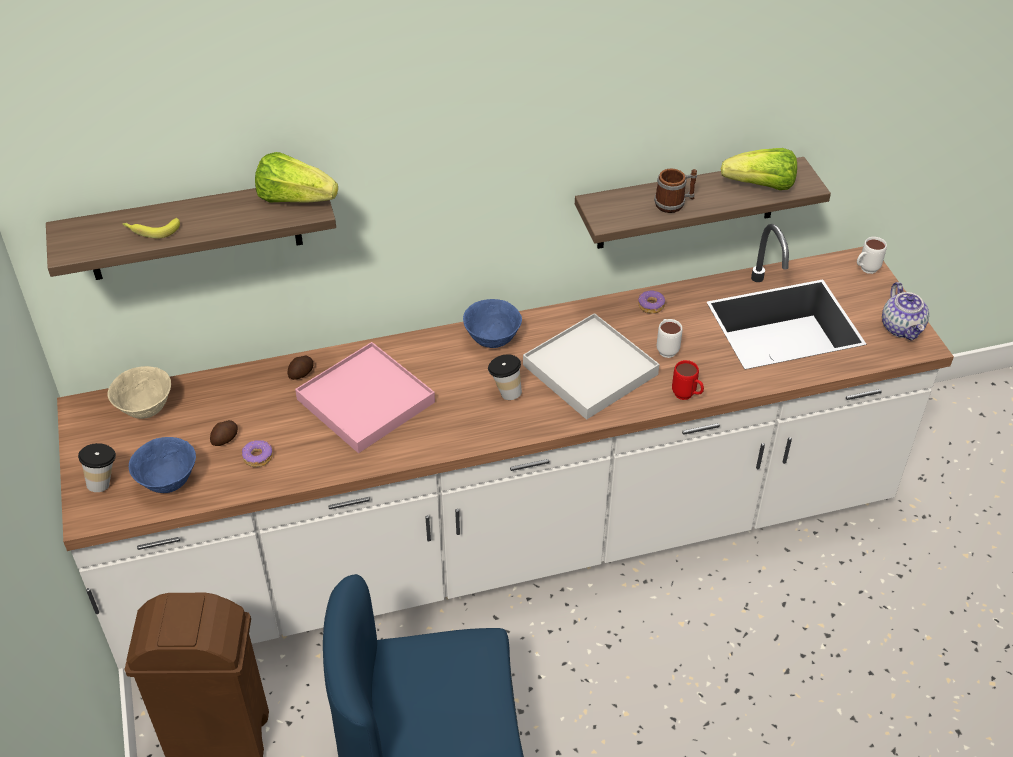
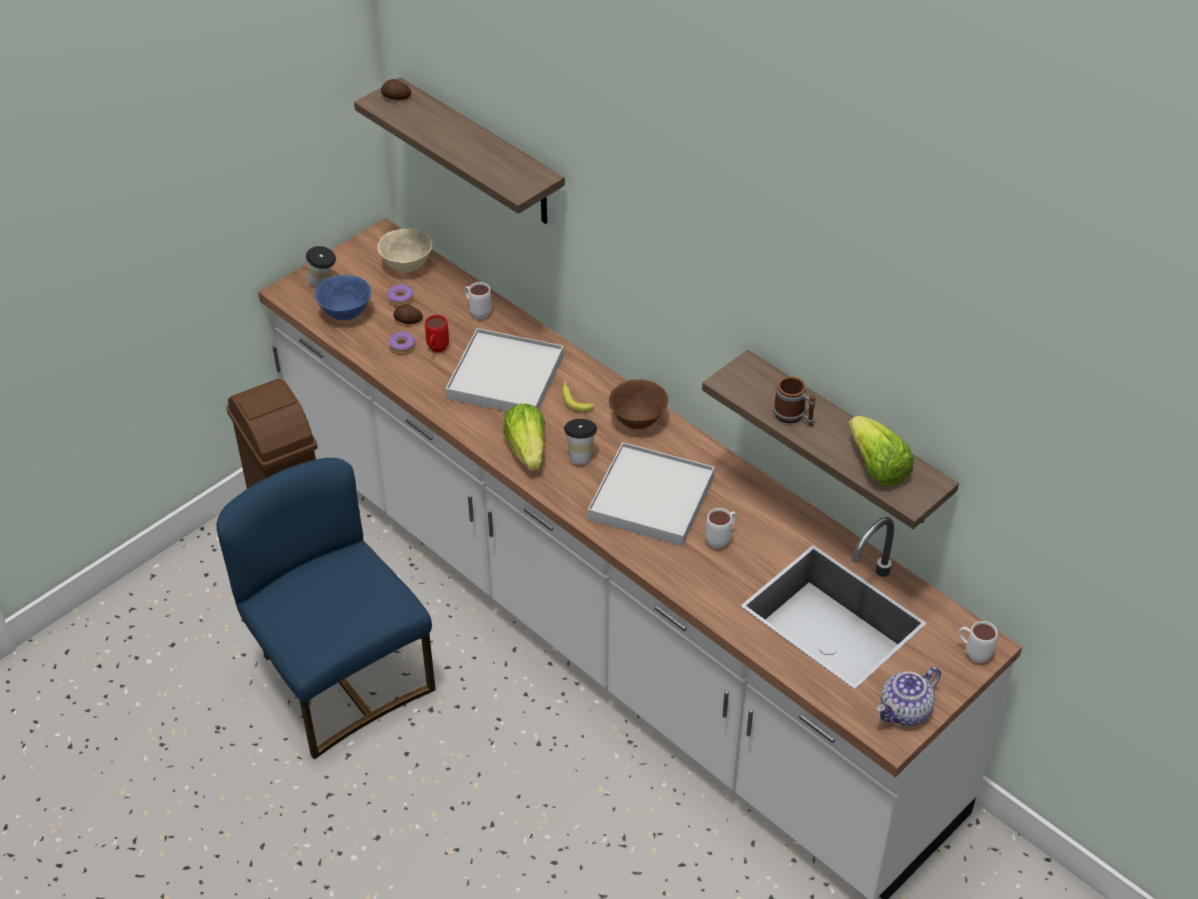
camera: 60 degrees right, 0 degrees up
(151, 230) = (429, 126): banana -> banana (574, 399)
(261, 385) = (477, 312): none -> white mug
(295, 199) = (523, 175): lettuce -> lettuce (527, 450)
(302, 373) = (507, 328): potato -> potato (396, 98)
(366, 400) = (506, 377): pink tray -> white tray
(492, 339) = (638, 420): blue bowl -> brown bowl
(651, 306) = (772, 507): donut -> donut (400, 299)
(687, 396) = (669, 577): red mug -> red mug (436, 350)

